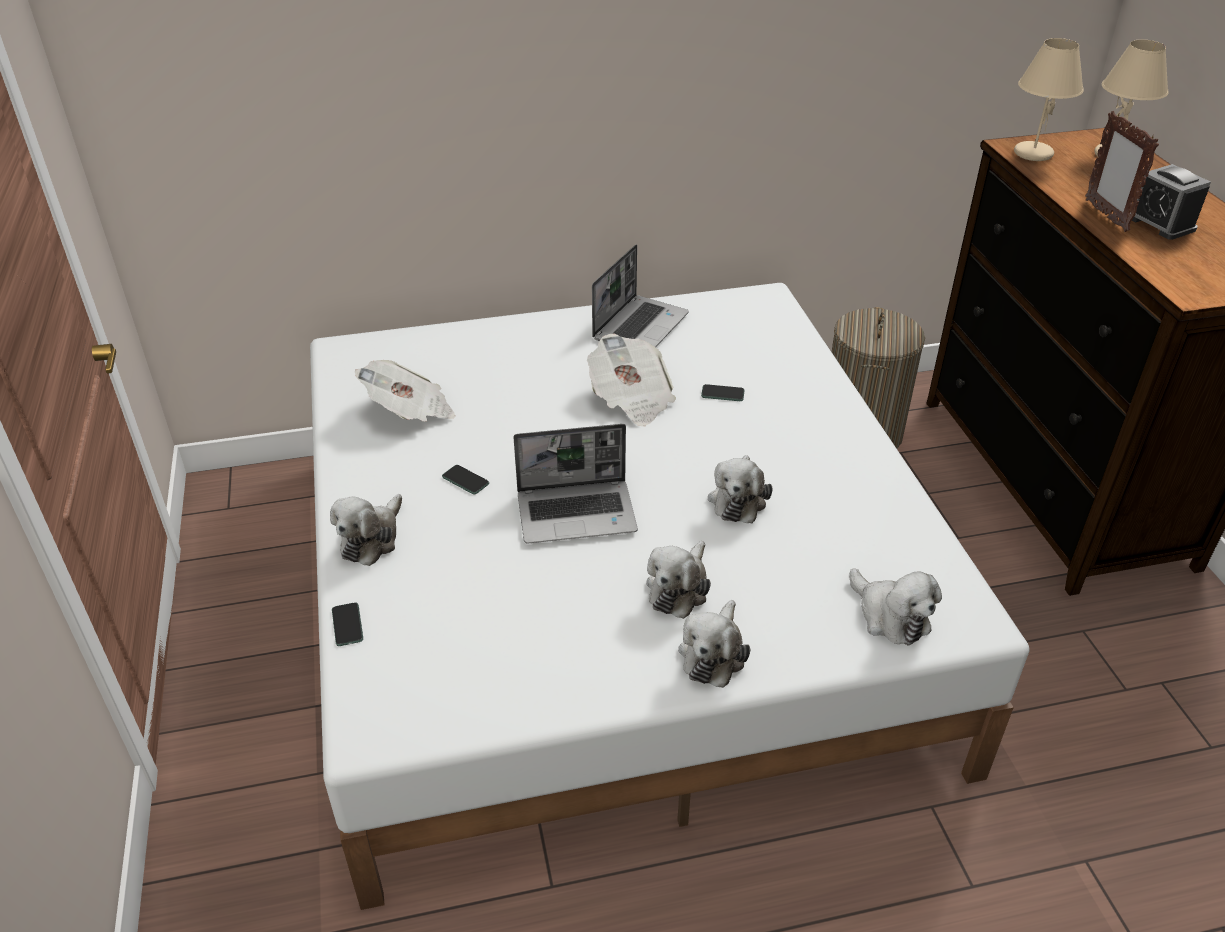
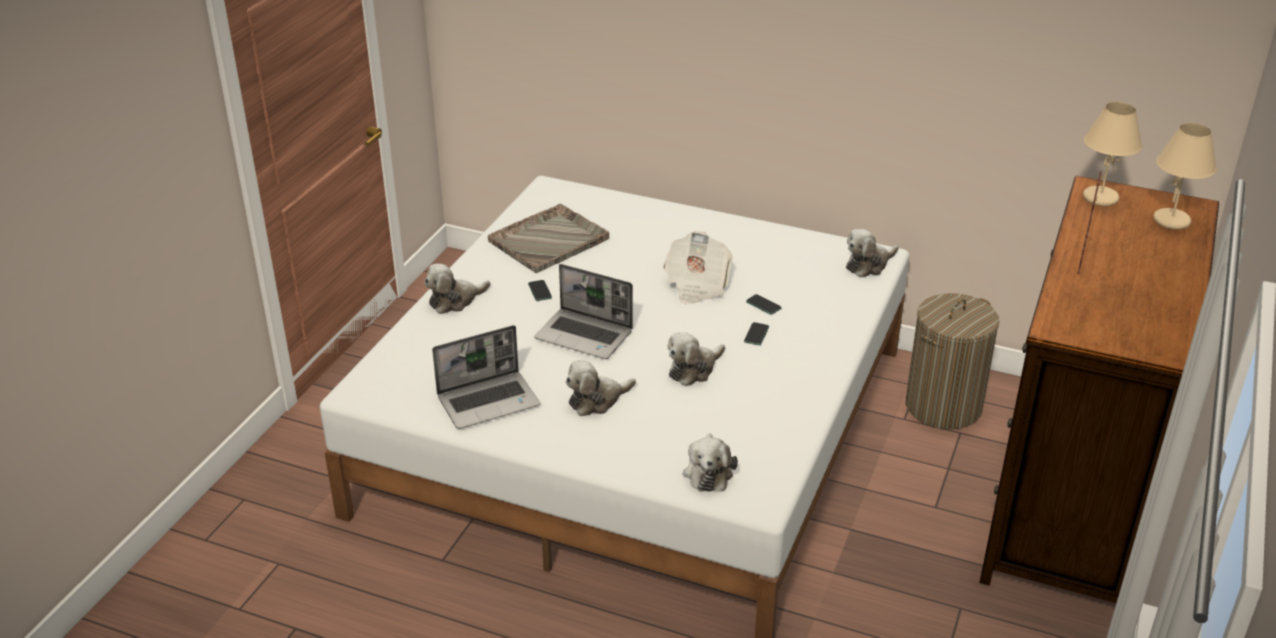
camera: 35 degrees right, 5 degrees down
(347, 625) = (398, 338): phone -> phone (756, 334)
(410, 412) = (550, 240): newspaper -> grey tray
(640, 326) = (759, 241): laptop -> laptop (489, 401)
(713, 654) = (576, 441): plush toy -> plush toy (868, 265)
(1160, 223) = (1119, 278): alarm clock -> none

